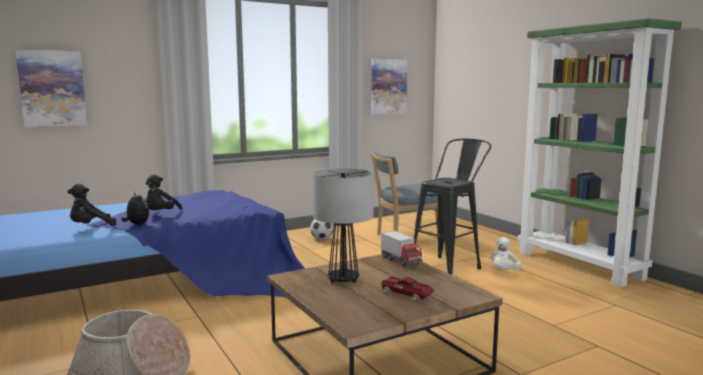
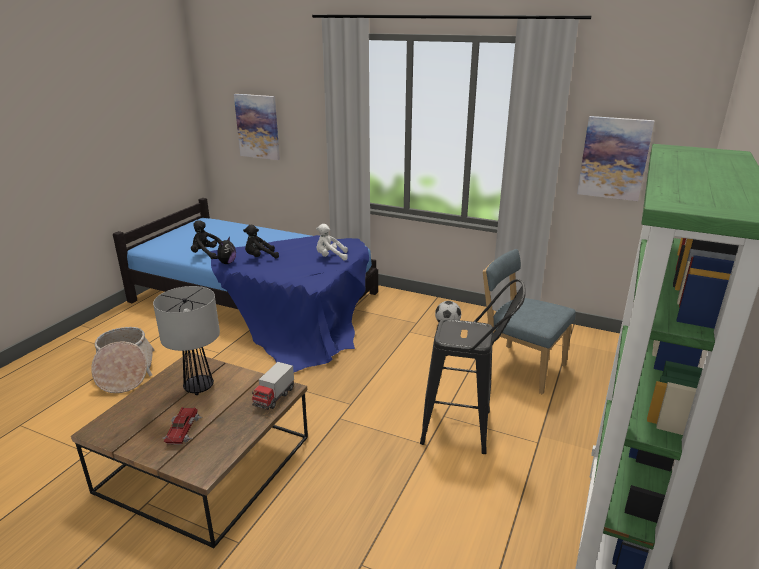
camera: 55 degrees right, 15 degrees up
(504, 272) = (496, 477): white plush toy -> white plush toy (330, 257)

